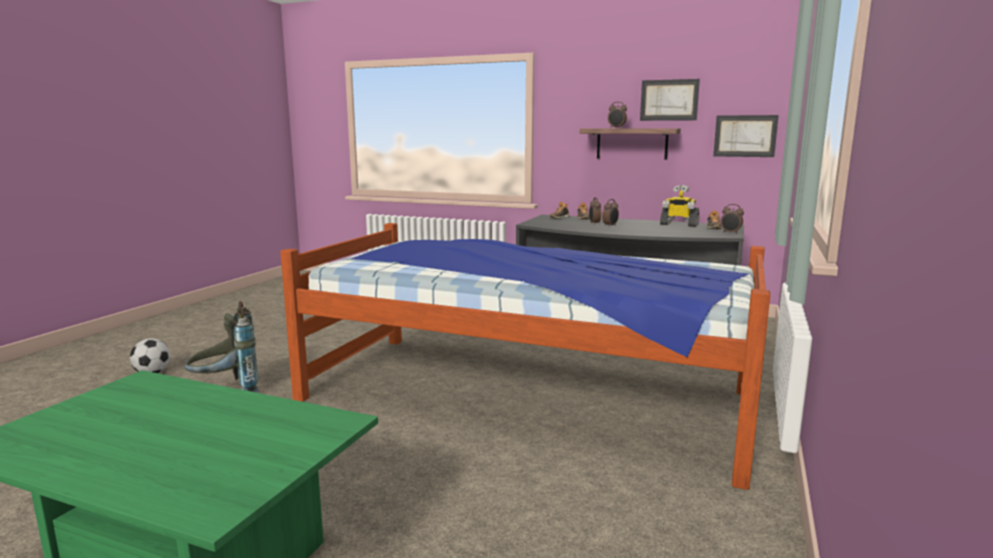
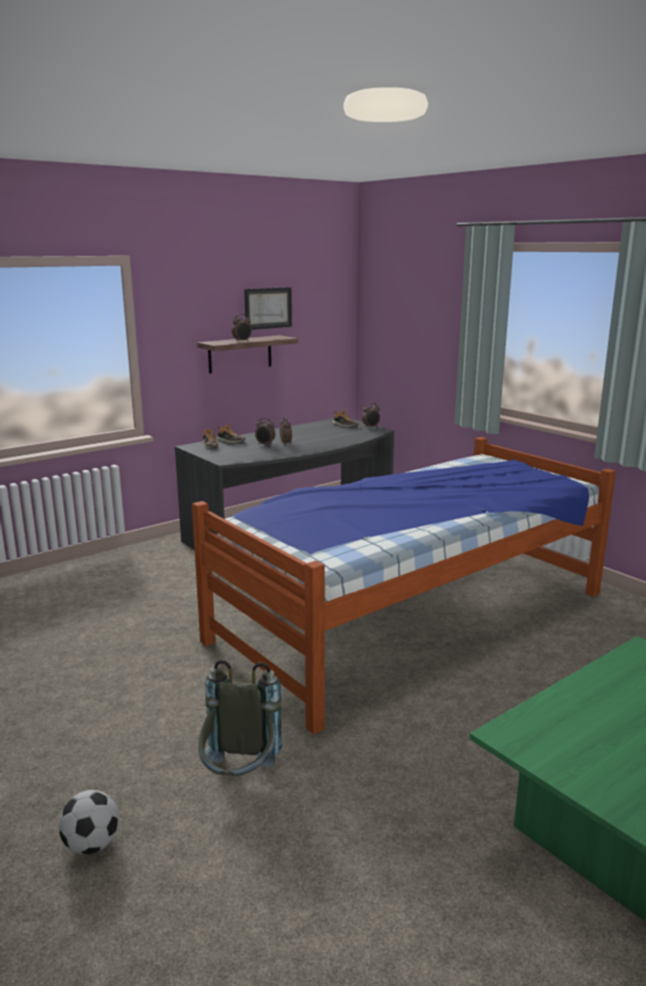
camera: 60 degrees left, 5 degrees up
(678, 224) = (314, 428): toy robot -> none
(745, 136) = (325, 338): picture -> none

